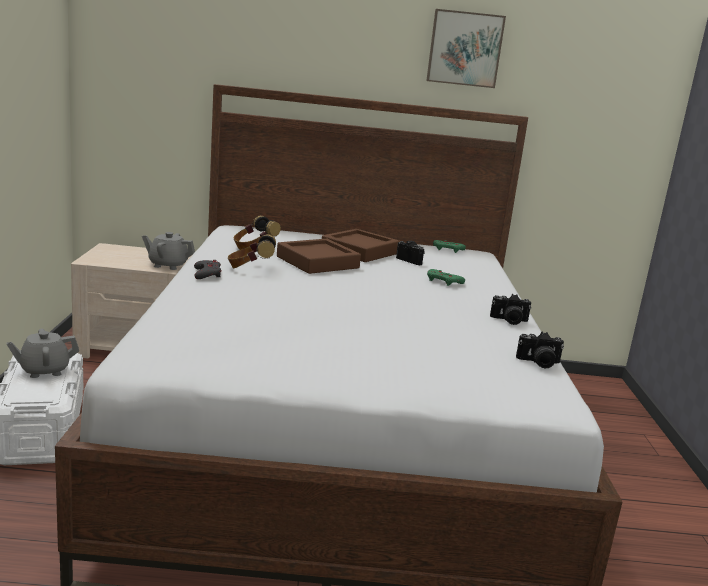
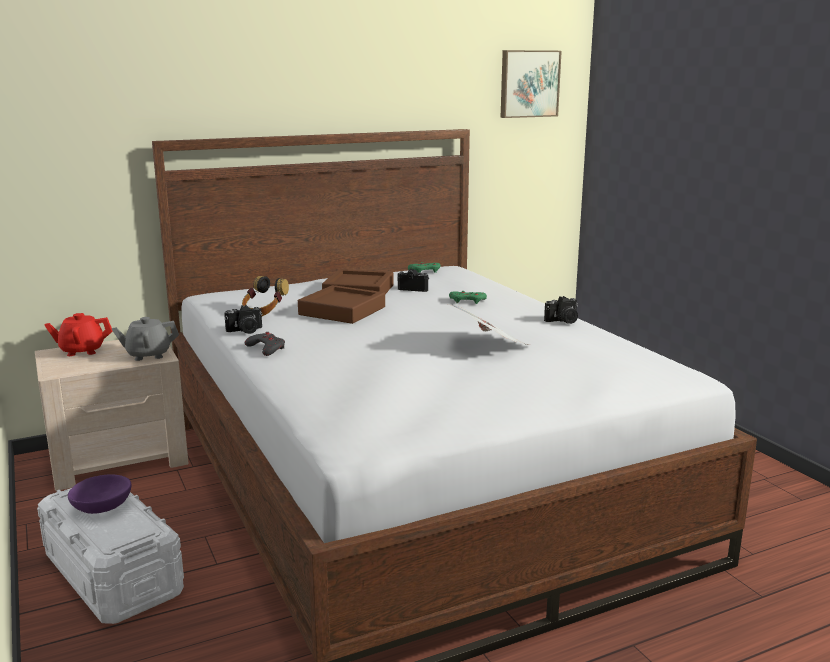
camera: 25 degrees left, 0 degrees up
(44, 370) = (102, 506): grey teapot -> purple bowl
(128, 251) = (82, 351): none -> red teapot
(250, 268) = (295, 332): headphones -> none
(396, 321) = (488, 346): none -> newspaper
(464, 49) = (401, 70): picture -> picture (528, 84)
(539, 363) = (631, 349): camera -> camera (245, 331)

